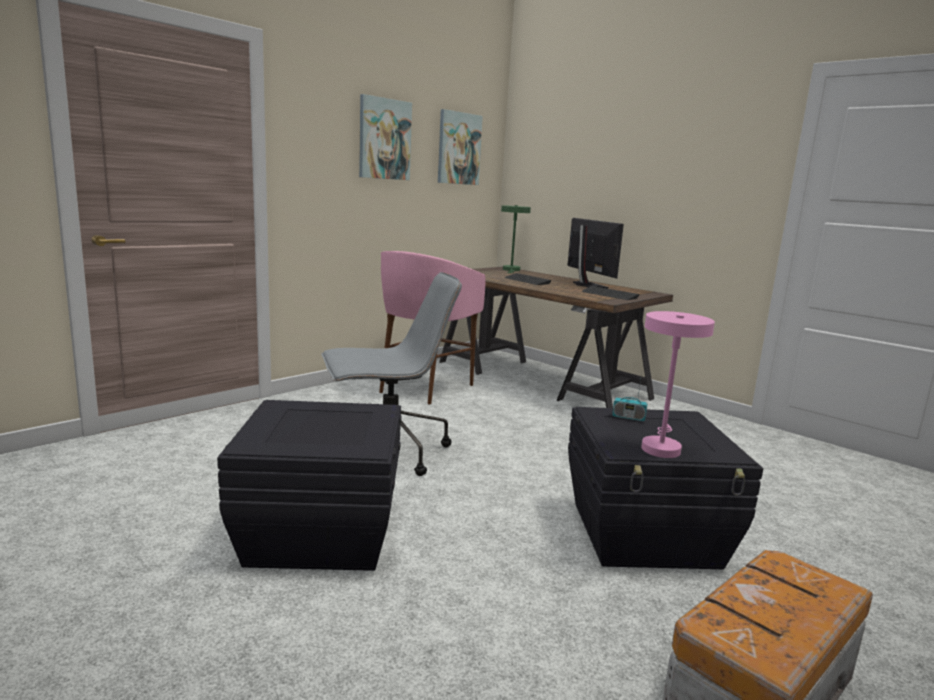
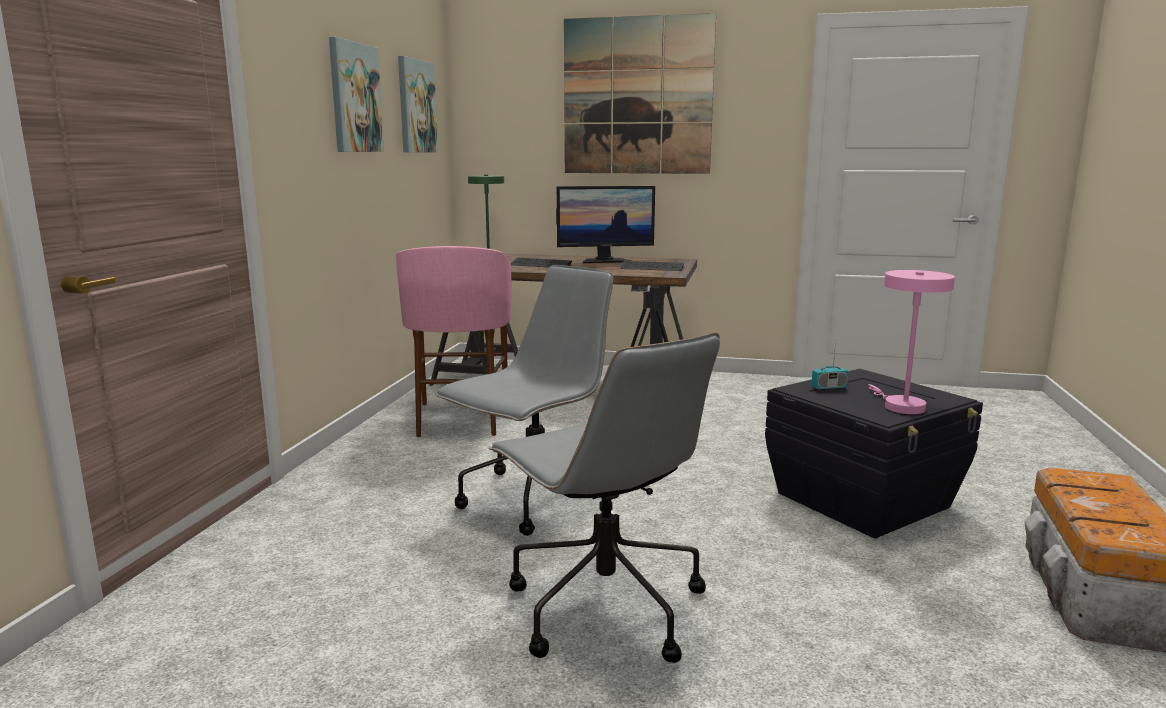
camera: 30 degrees left, 0 degrees up
(319, 532) = (603, 607): black storage box -> grey office chair
(587, 285) = (605, 261): monitor -> monitor turned 135 degrees clockwise
(639, 144) = (637, 96): none -> picture

